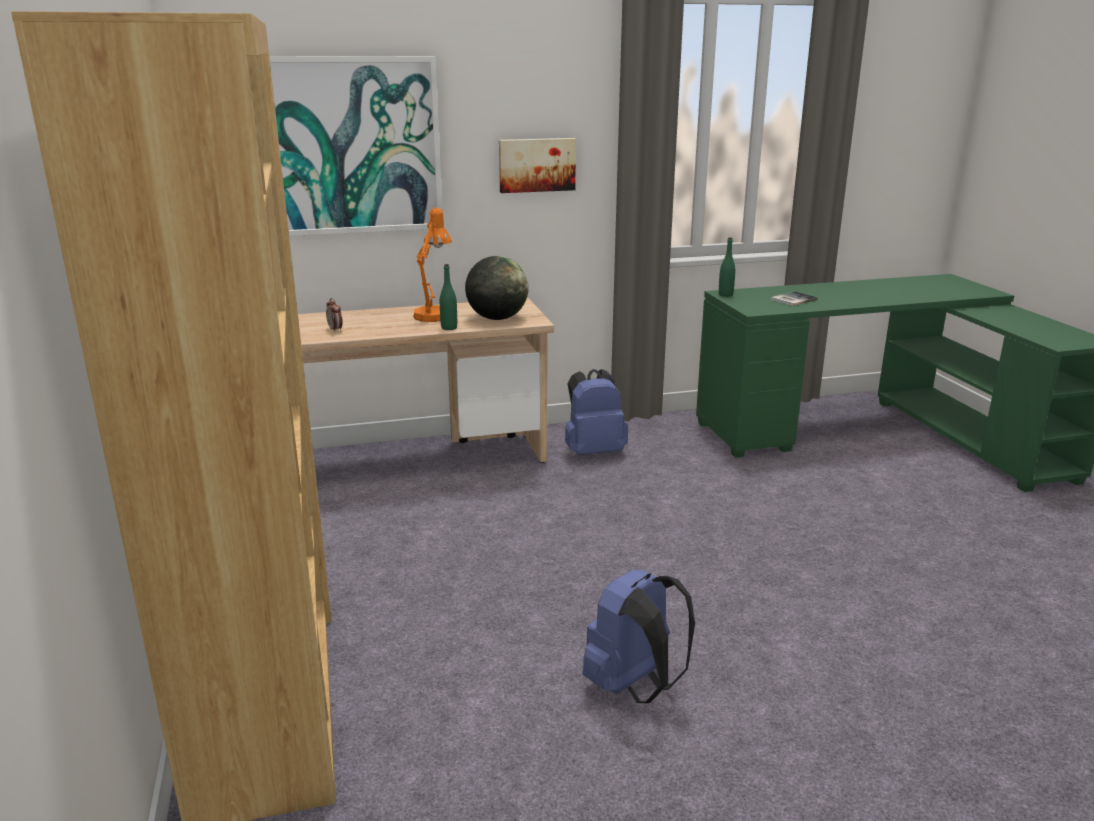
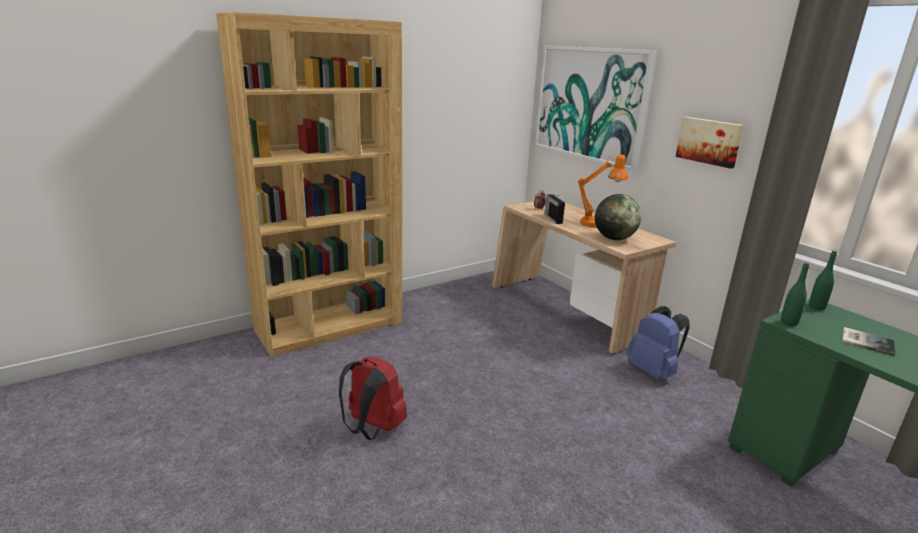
camera: 70 degrees right, 0 degrees up
(388, 330) = (553, 218): none -> radio
(449, 328) = (577, 230): green bottle -> green bottle (788, 322)
(634, 686) = (372, 429): blue backpack -> red backpack

